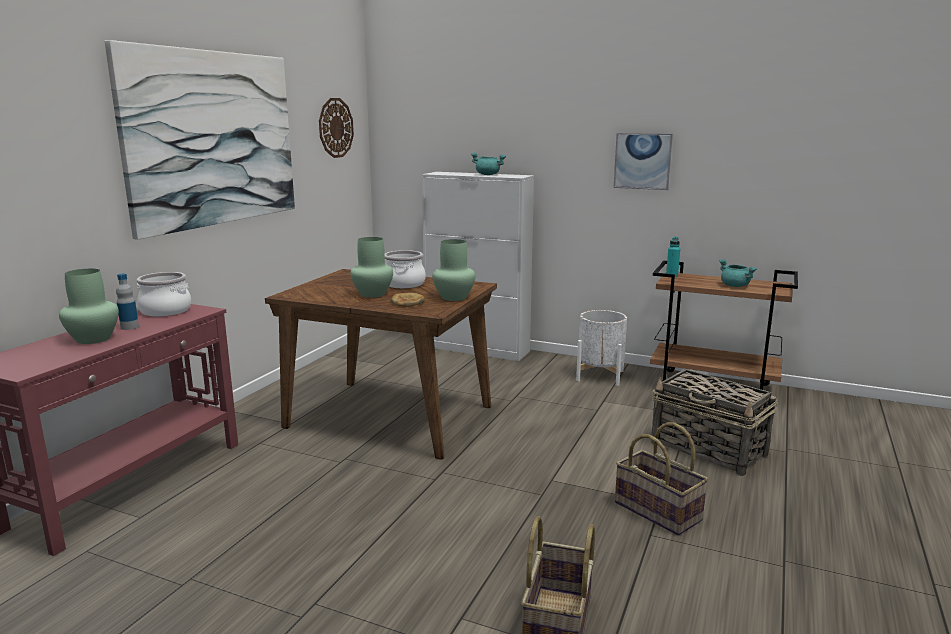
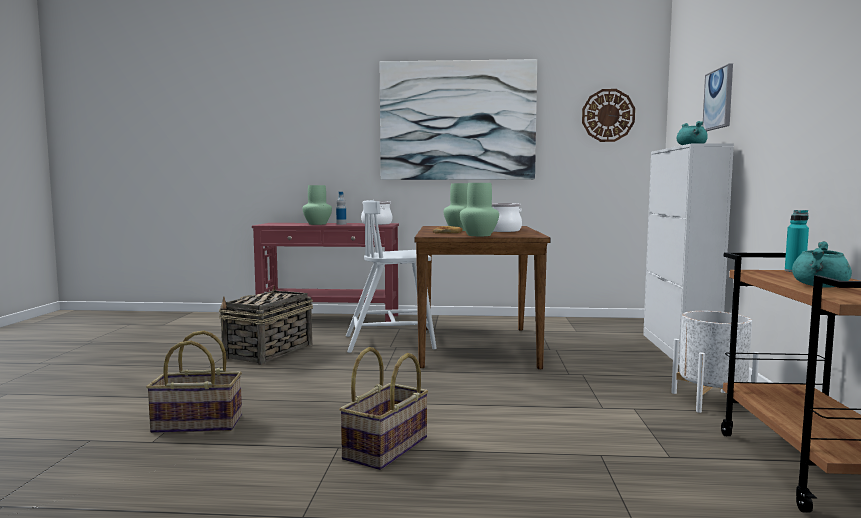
camera: 70 degrees right, 10 degrees down
(321, 458) = (391, 342): none -> white chair
(642, 161) = (814, 104): picture -> picture (719, 99)
(709, 449) = (571, 471): basket -> basket (268, 352)

